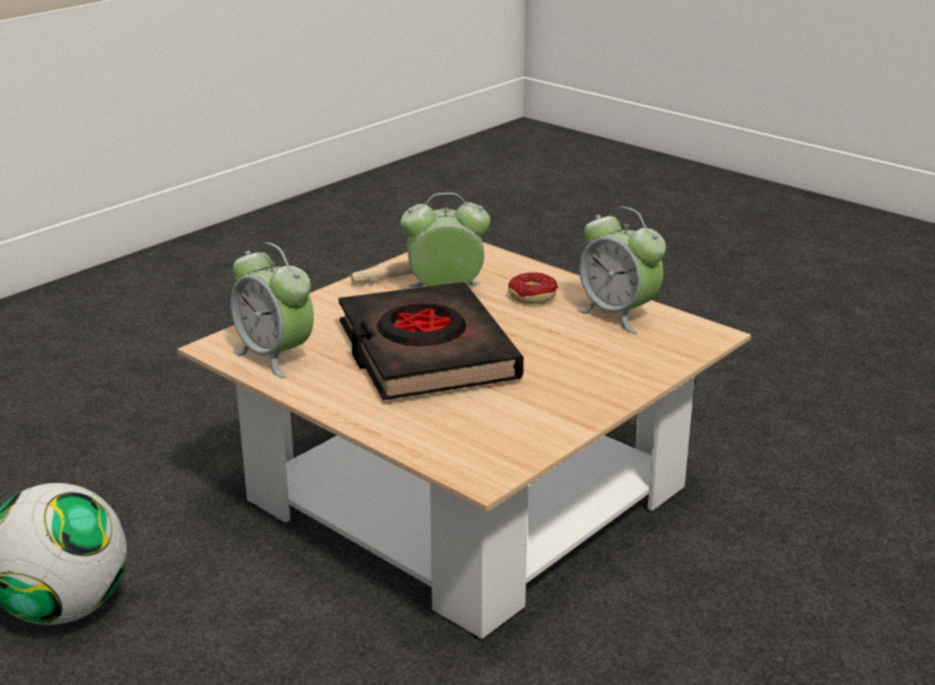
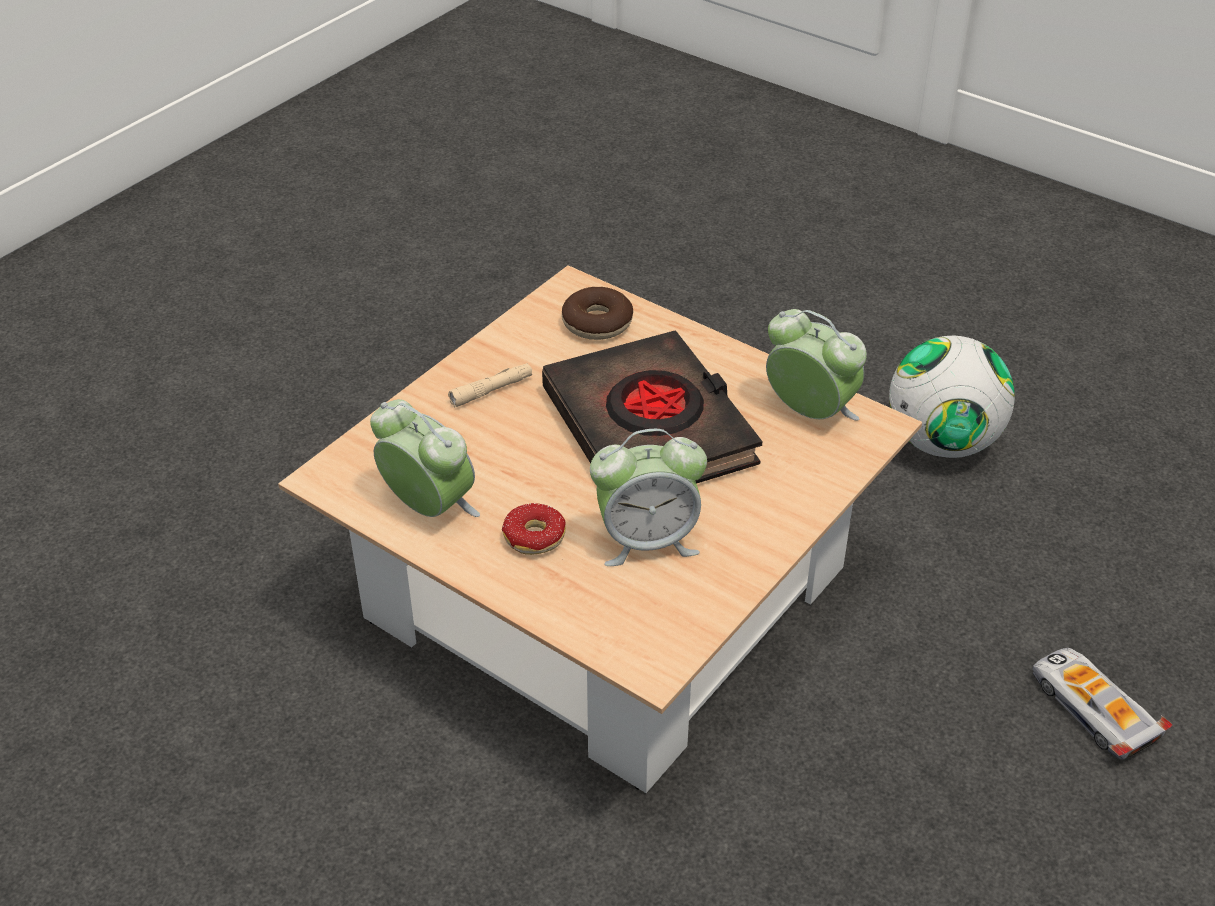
camera: 175 degrees right, 15 degrees up
(113, 411) = (1092, 709): none -> toy car
(386, 279) = (732, 566): beige flashlight -> beige flashlight (491, 390)
(460, 437) = (597, 323): none -> donut

